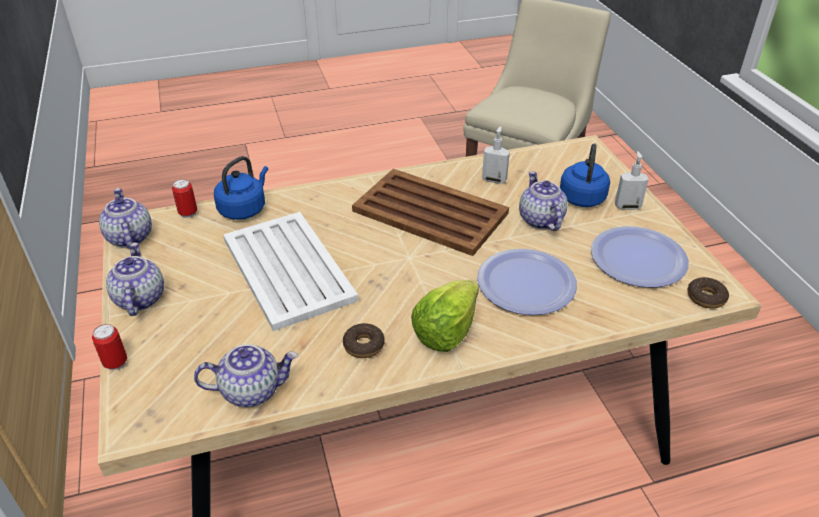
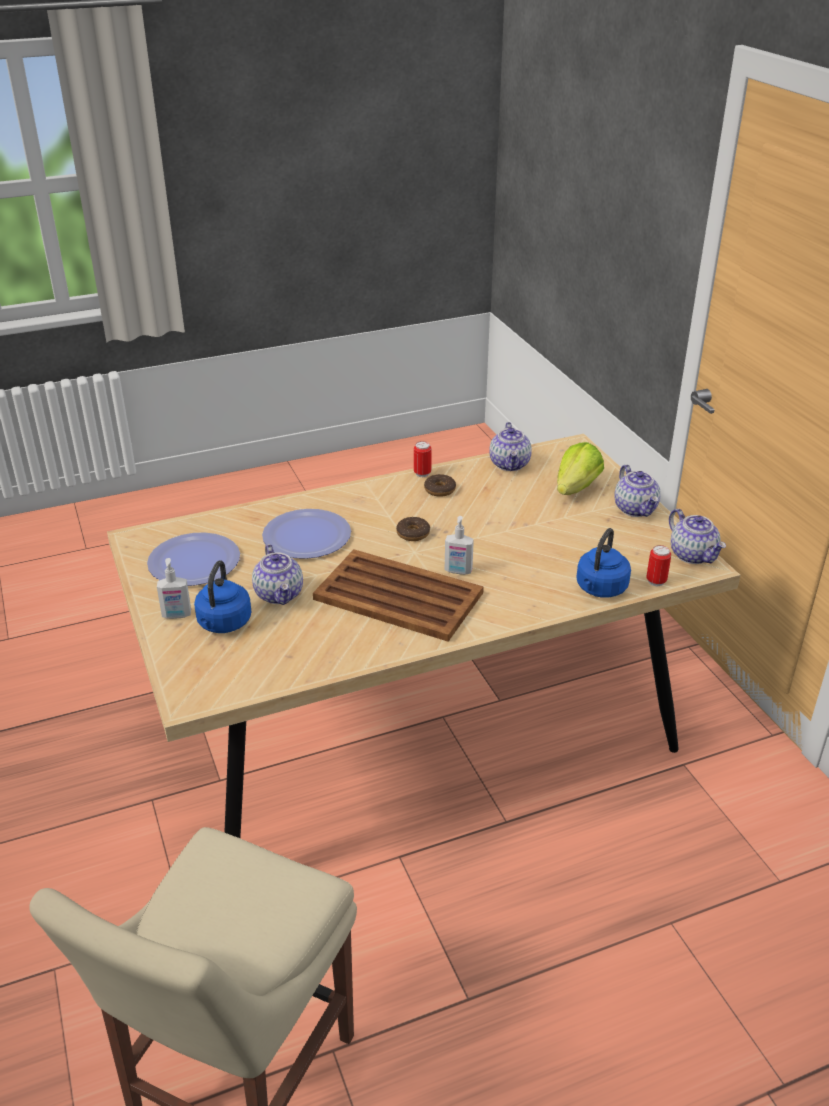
camera: 175 degrees right, 5 degrees down
(115, 363) = (616, 472): can -> can (422, 473)
(252, 390) = (510, 464): teapot -> teapot turned 75 degrees counterclockwise
(288, 268) = (524, 537): white tray -> none
(446, 331) = (377, 501): lettuce -> lettuce (576, 488)
(494, 179) = (323, 641): soap dispenser -> soap dispenser (458, 571)
(706, 297) = (151, 533): donut -> donut (413, 533)

